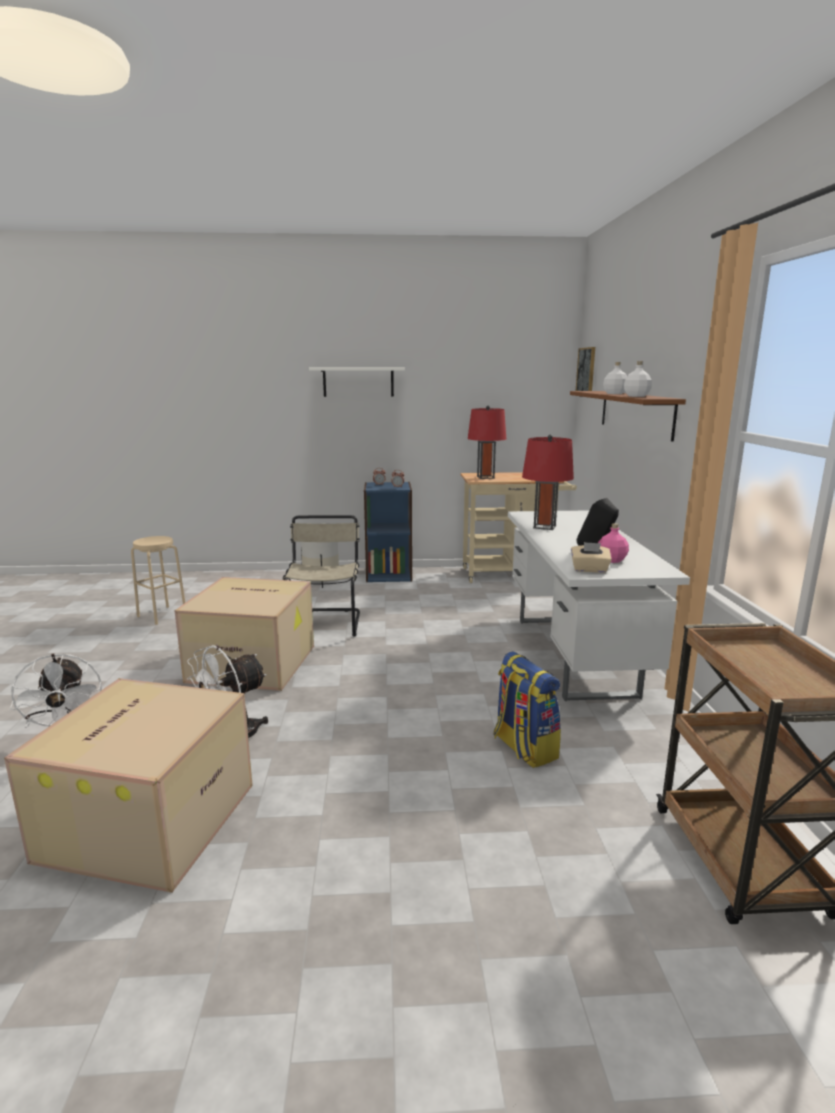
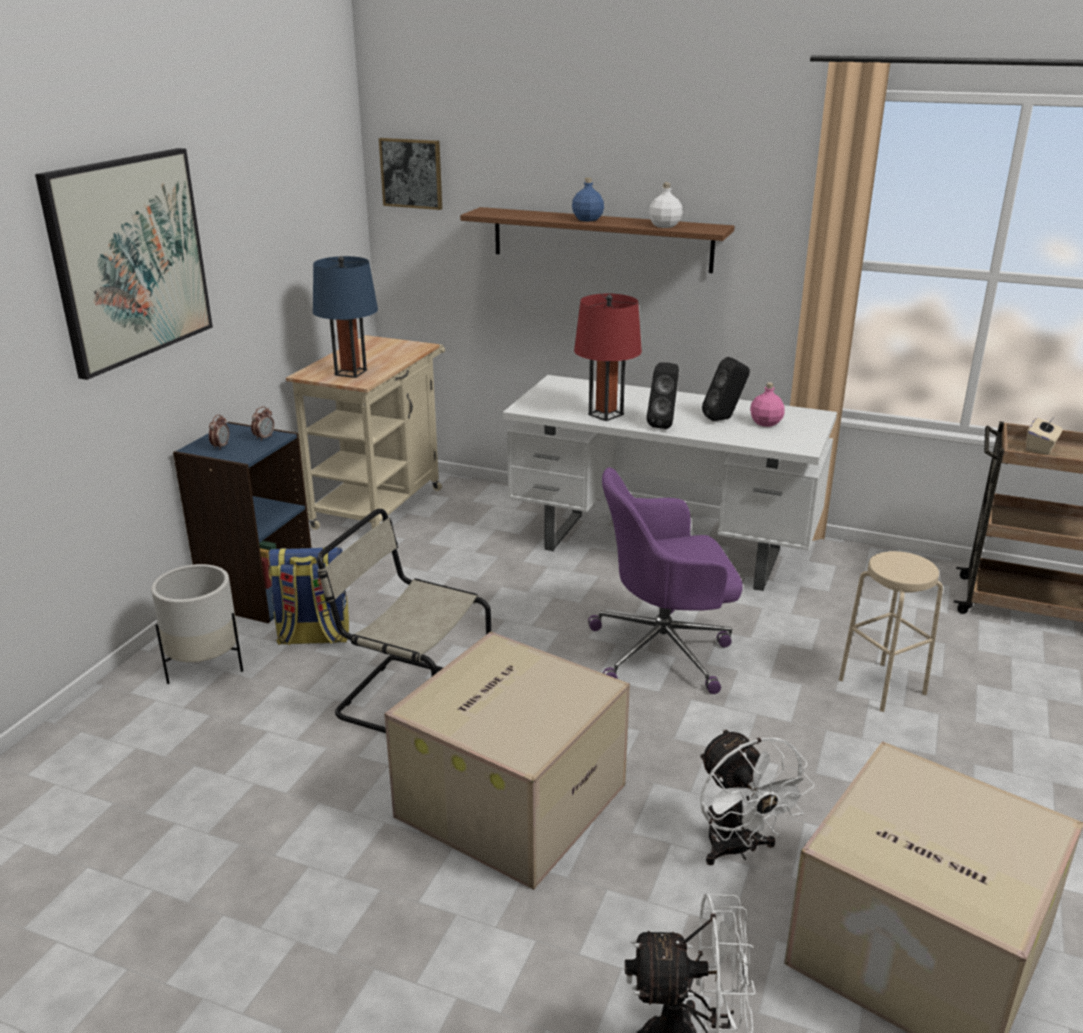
camera: 65 degrees left, 10 degrees up
(162, 615) = (169, 900): beige stool -> beige stool (882, 686)
(358, 381) = (129, 259): white shelf -> picture
(437, 678) = (664, 650): none -> purple office chair
(485, 477) = (351, 372): red table lamp -> blue table lamp
(523, 748) = (844, 643): backpack -> backpack (313, 637)
(553, 539) = (664, 424): none -> black speaker
(589, 569) = (792, 440): beige tissue box -> beige tissue box (1041, 447)
(615, 393) = (587, 219): white bottle -> blue bottle

